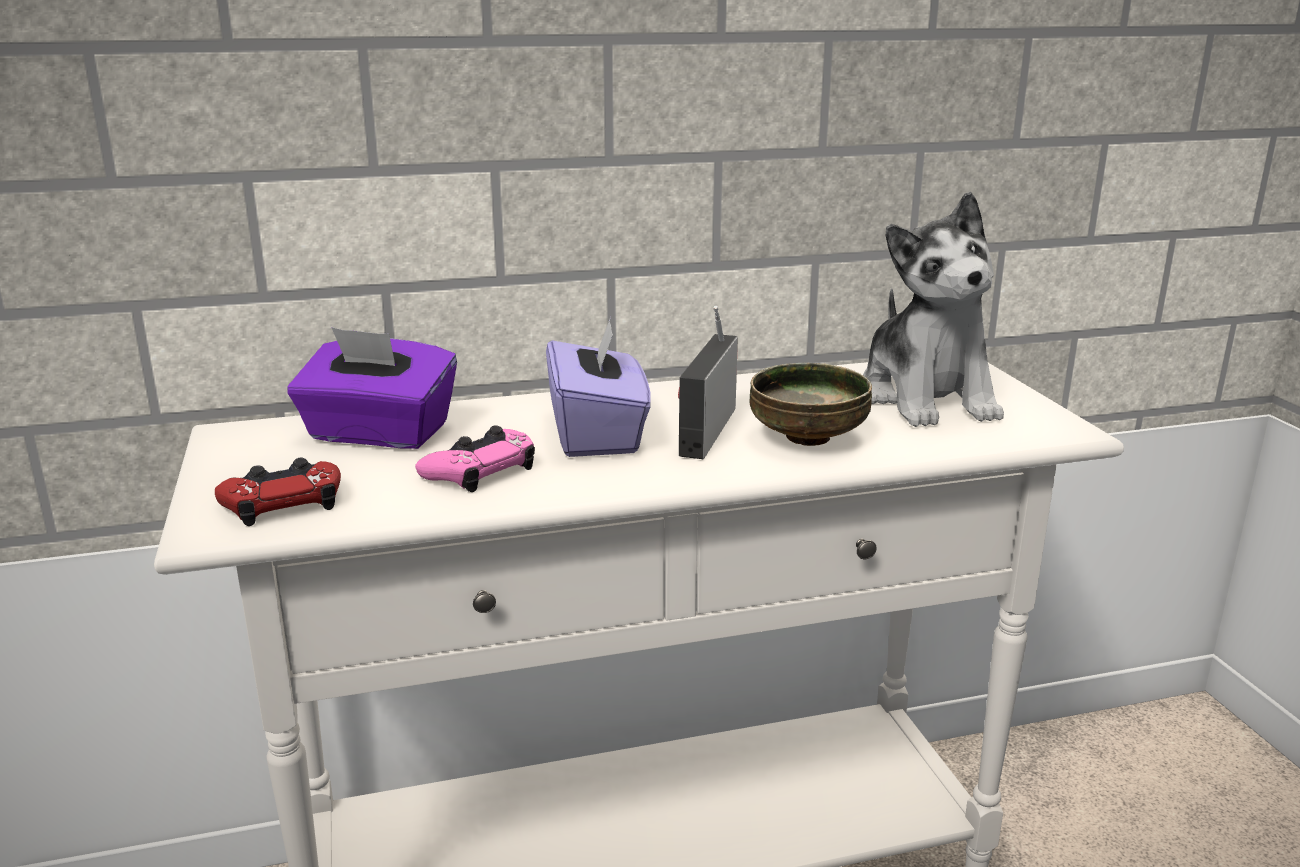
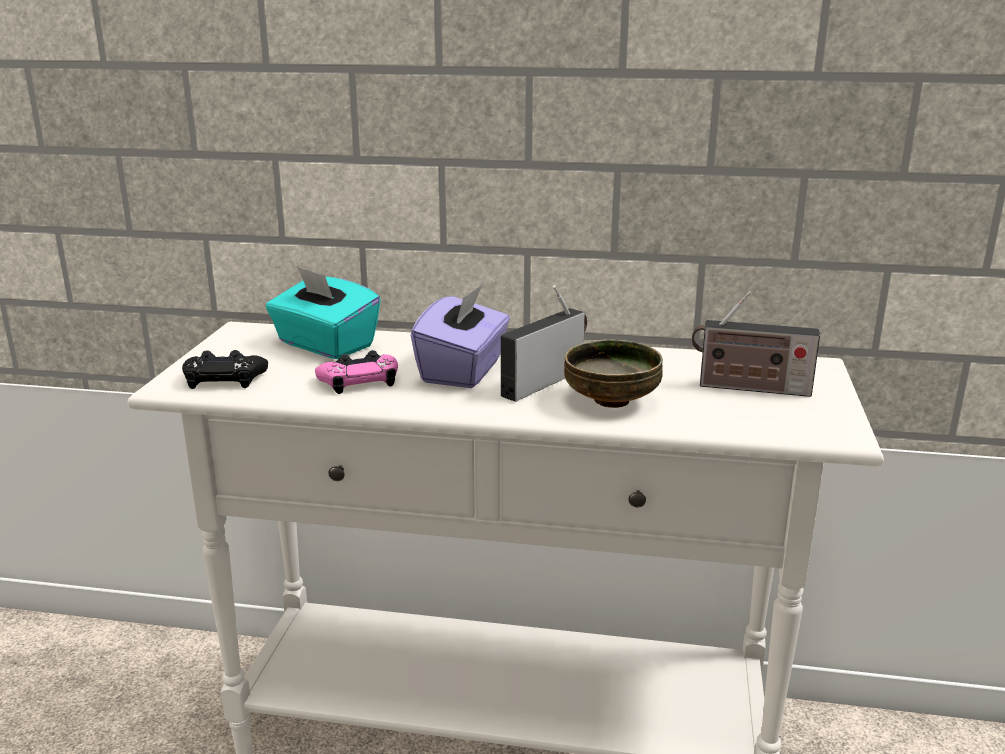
camera: 25 degrees right, 0 degrees up
(283, 503) = (224, 378): red game controller -> black game controller
(378, 434) = (325, 345): purple tissue box -> turquoise tissue box
(926, 398) = (748, 388): plush toy -> radio

